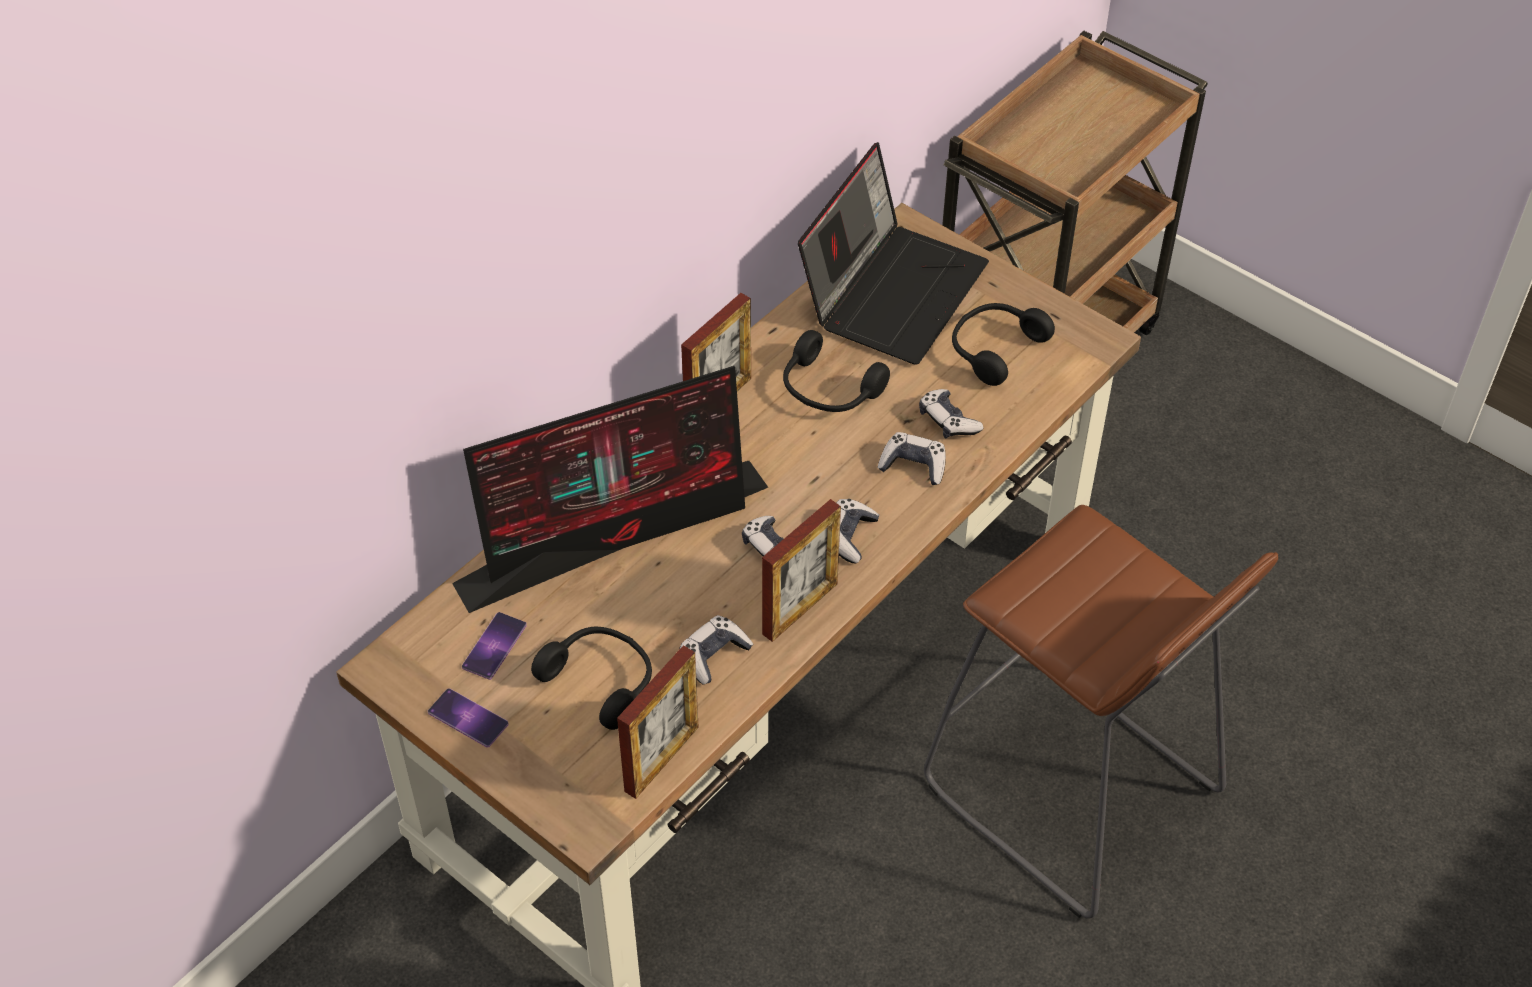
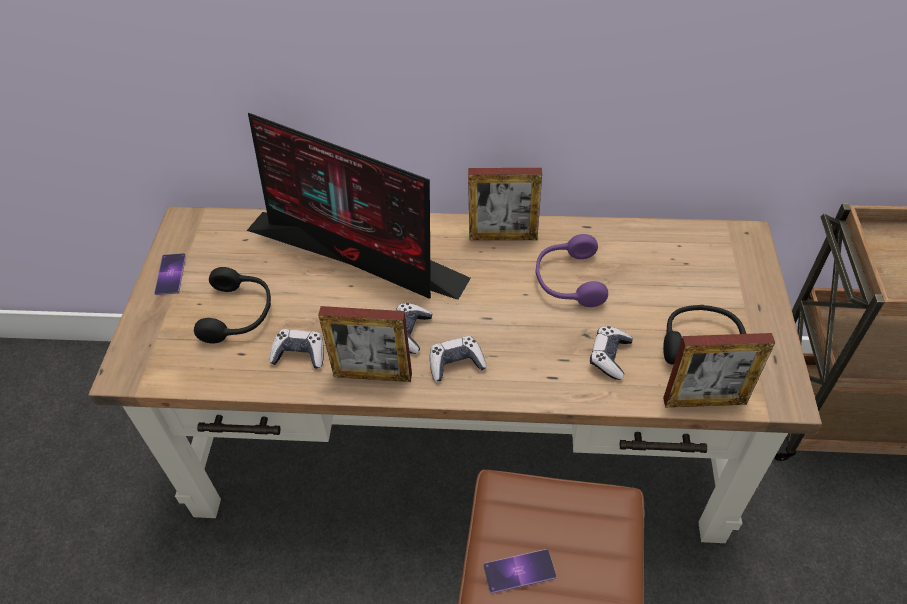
camera: 55 degrees right, 0 degrees up
(494, 646) = (230, 254): phone -> phone (519, 571)
(661, 759) = (198, 378): picture frame -> picture frame (704, 401)
(828, 390) = (567, 280): black headphones -> purple headphones
(893, 290) = (688, 261): laptop -> none
(913, 465) = (550, 361): game controller -> none

